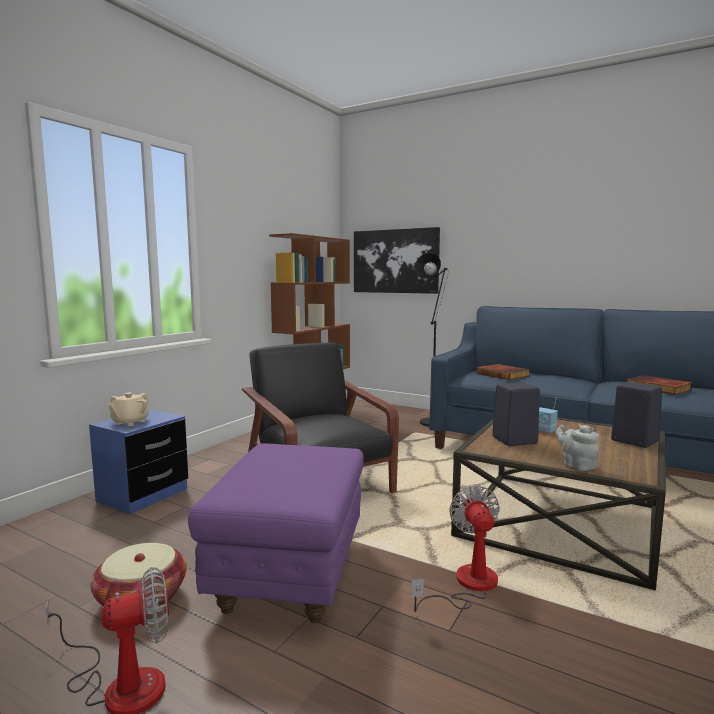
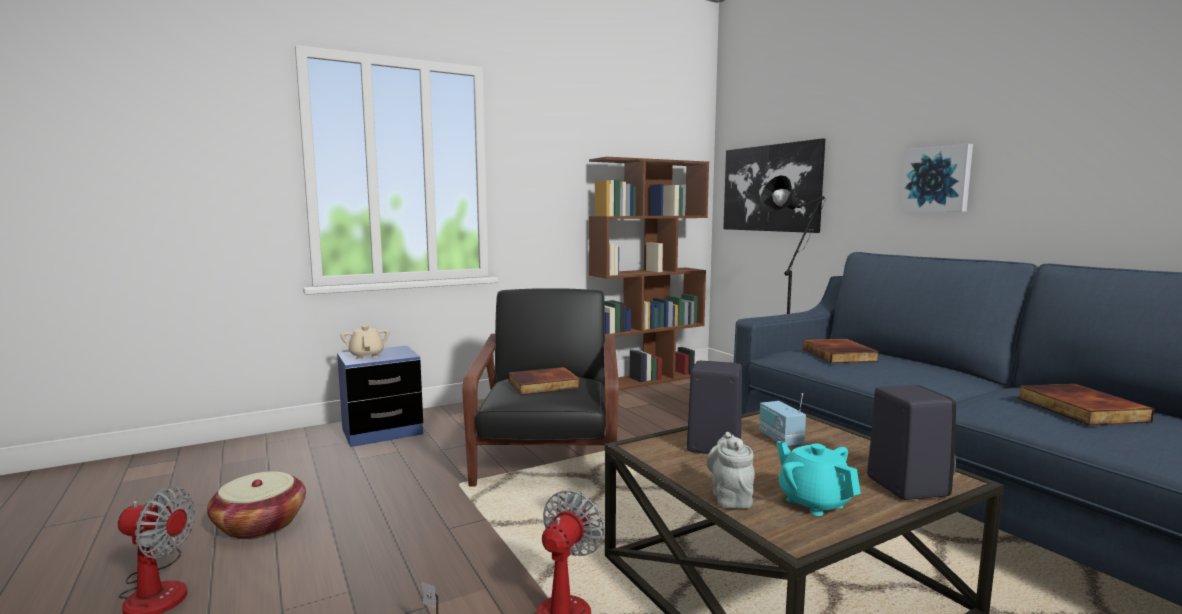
camera: 30 degrees right, 0 degrees up
(130, 422) = (367, 356): beige teapot -> beige teapot turned 105 degrees clockwise
(291, 575) = (392, 544): purple ottoman -> none
(328, 423) = (543, 385): none -> book
(523, 258) = (937, 179): none -> picture
(613, 458) = (814, 502): none -> turquoise teapot

